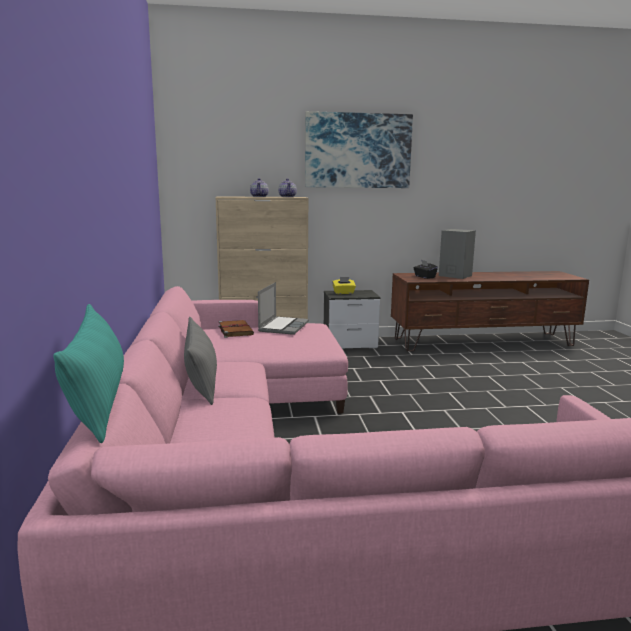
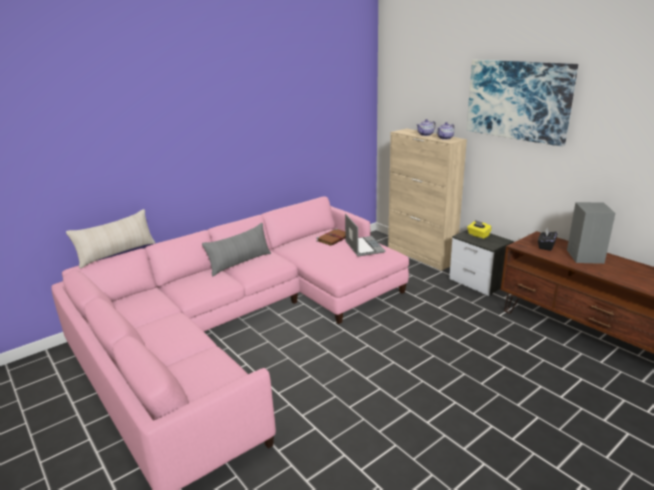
camera: 60 degrees right, 10 degrees up
(99, 403) = (117, 253): turquoise pillow -> beige pillow
(283, 326) = (363, 247): laptop -> laptop turned 90 degrees counterclockwise

